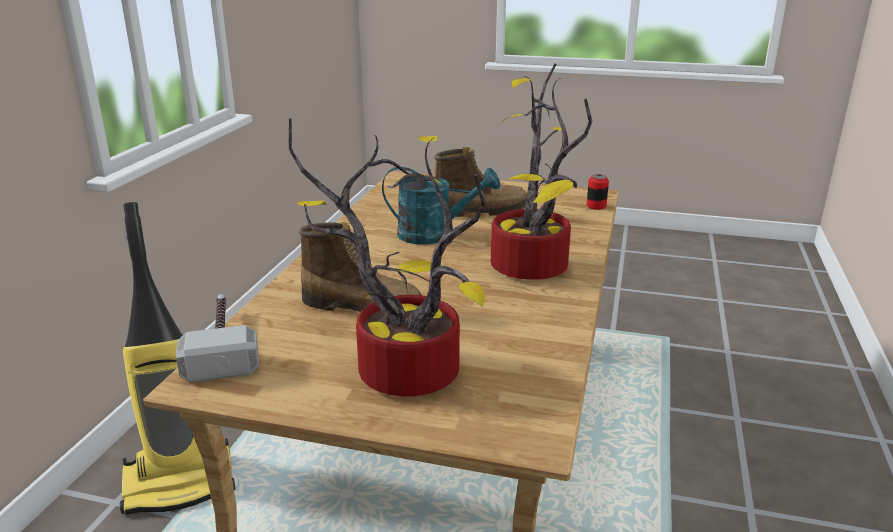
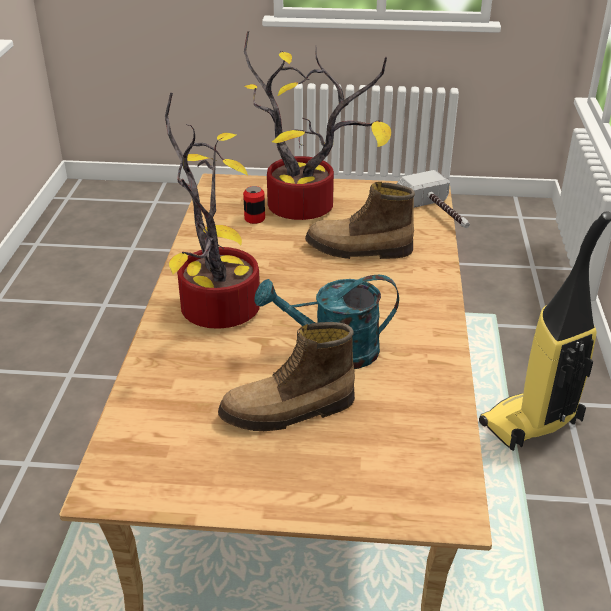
camera: 170 degrees right, 10 degrees up
(596, 206) = (115, 447): can -> can (254, 219)

